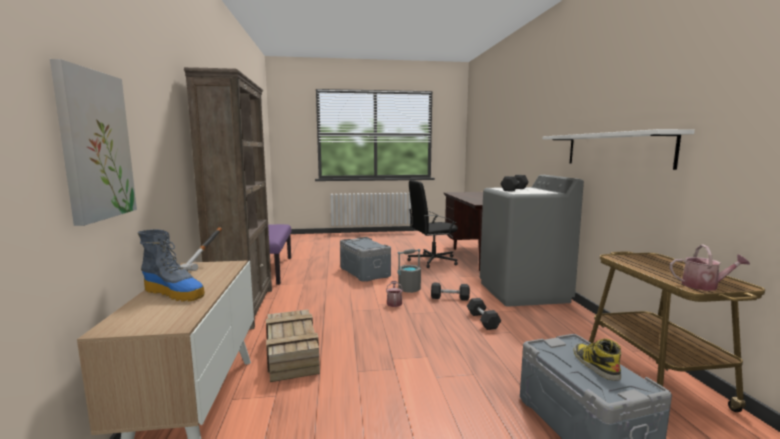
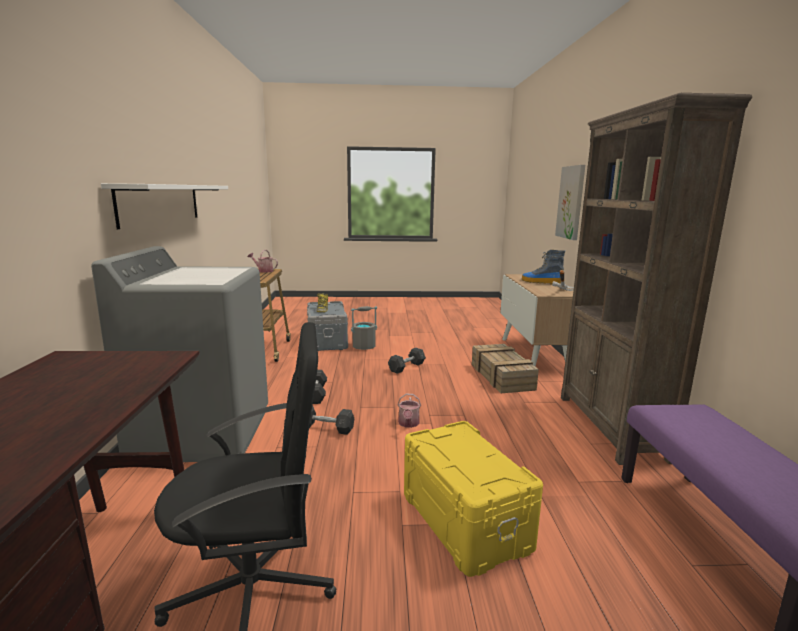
camera: 175 degrees left, 5 degrees up
(365, 272) = (463, 521): grey storage box -> yellow storage box
(409, 289) = (377, 451): grey bucket -> grey bucket (363, 347)
(514, 189) = (206, 276): grey dumbbell -> grey dumbbell (406, 367)

